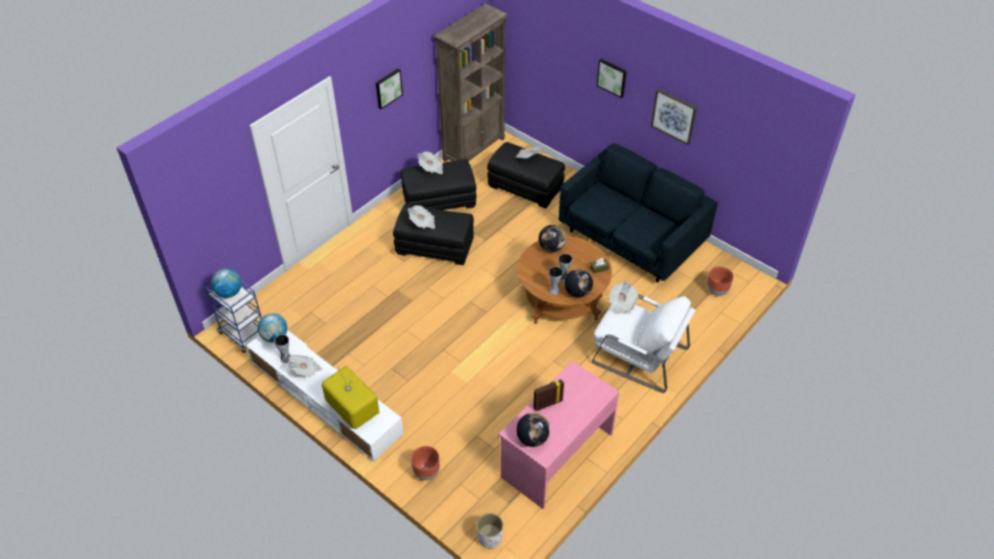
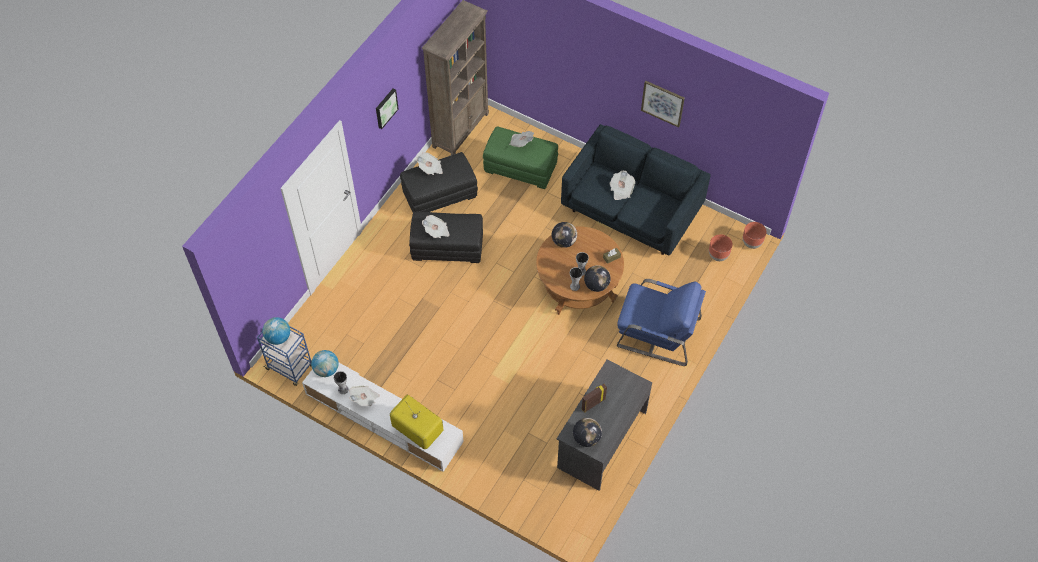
camera: 10 degrees left, 10 degrees up
(426, 472) = (491, 474): brown planter -> brown planter (751, 243)
(489, 538) = (559, 523): white planter -> none
(526, 187) = (521, 168): black ottoman -> green ottoman
(556, 454) = (601, 439): pink desk -> grey desk
(612, 77) = (599, 68): picture -> none
(621, 304) = (637, 291): newspaper -> newspaper (621, 190)
(638, 355) = (657, 332): white armchair -> blue armchair

